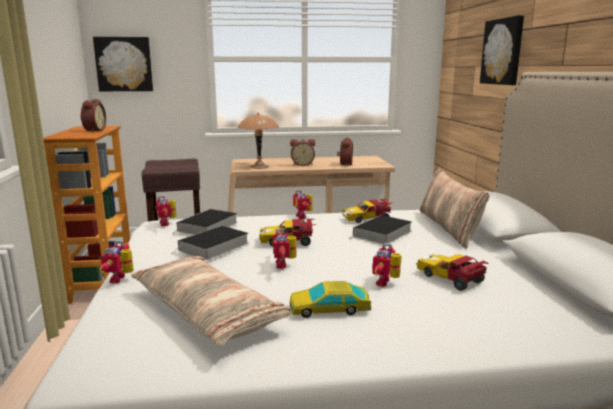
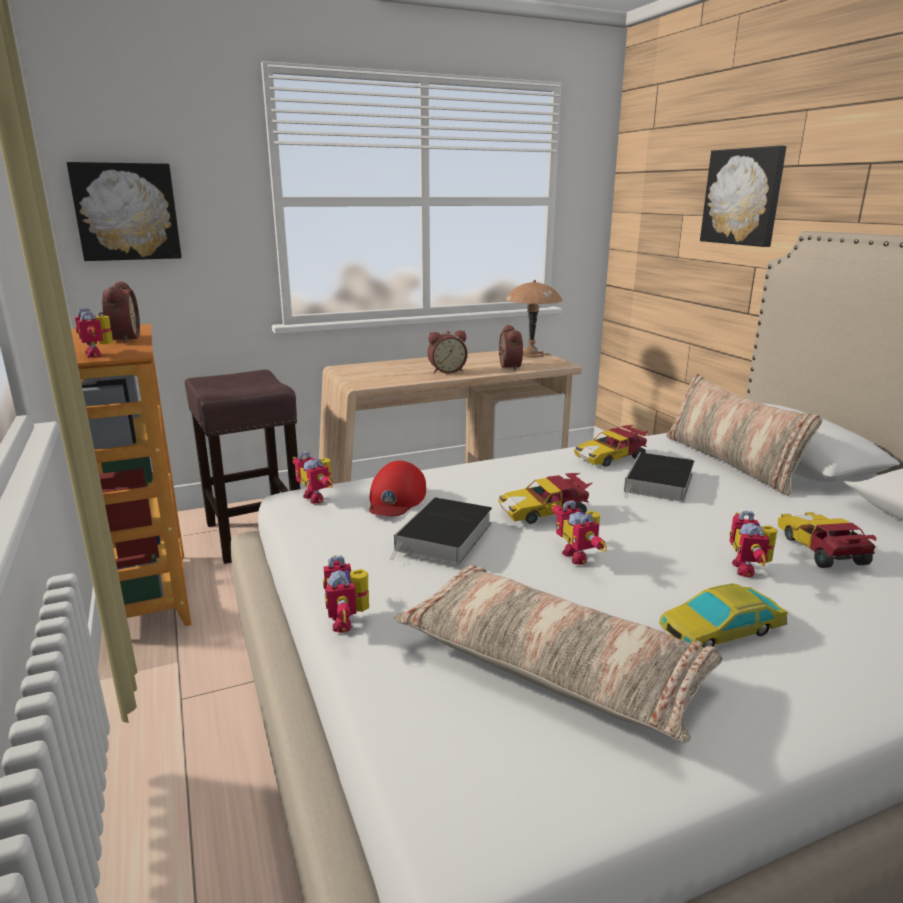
camera: 15 degrees left, 5 degrees up
(207, 227) = (396, 498): book -> red cap
(259, 166) = (385, 378): brown table lamp -> brown table lamp (531, 354)
(303, 216) = (518, 462): toy robot -> toy robot (99, 354)
(451, 279) = (822, 550): toy car -> toy car turned 45 degrees clockwise

